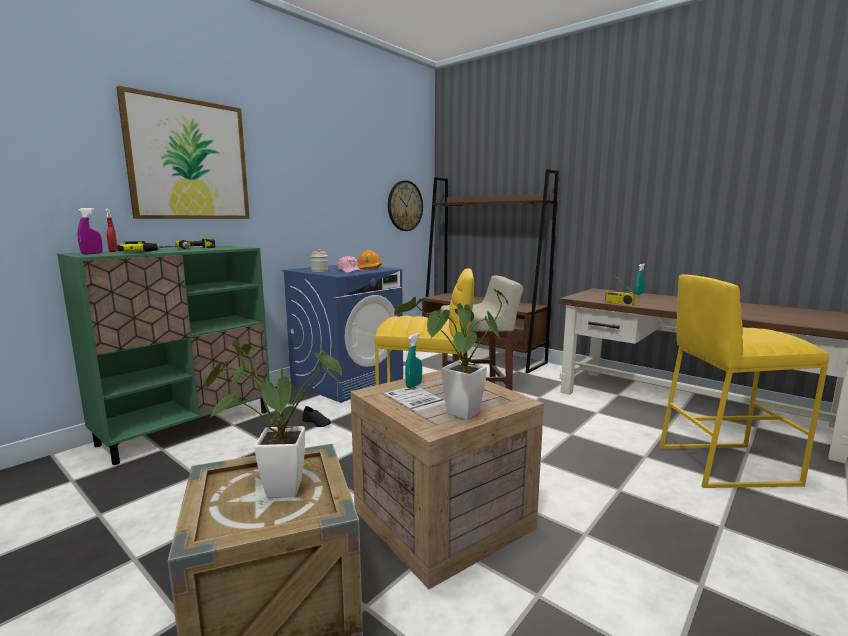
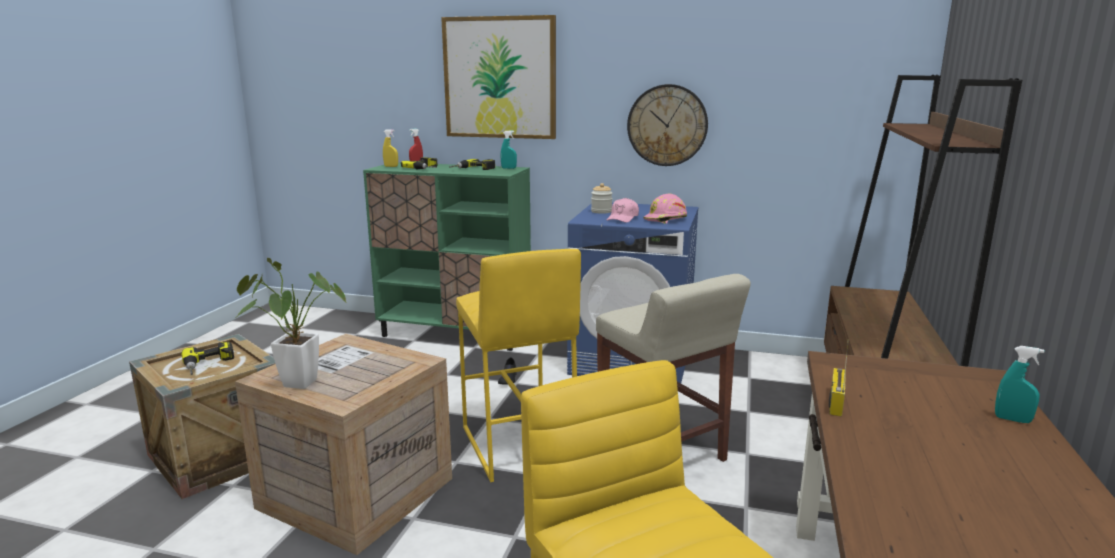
camera: 65 degrees right, 5 degrees up
(92, 254) = (391, 166): purple spray bottle -> yellow spray bottle
(275, 490) = (209, 364): potted plant -> power drill
(370, 268) = (665, 220): orange hard hat -> pink hard hat
(405, 206) = (840, 125): wall clock -> wall clock (667, 125)
(414, 385) = (371, 352): turquoise spray bottle -> turquoise spray bottle (508, 168)

